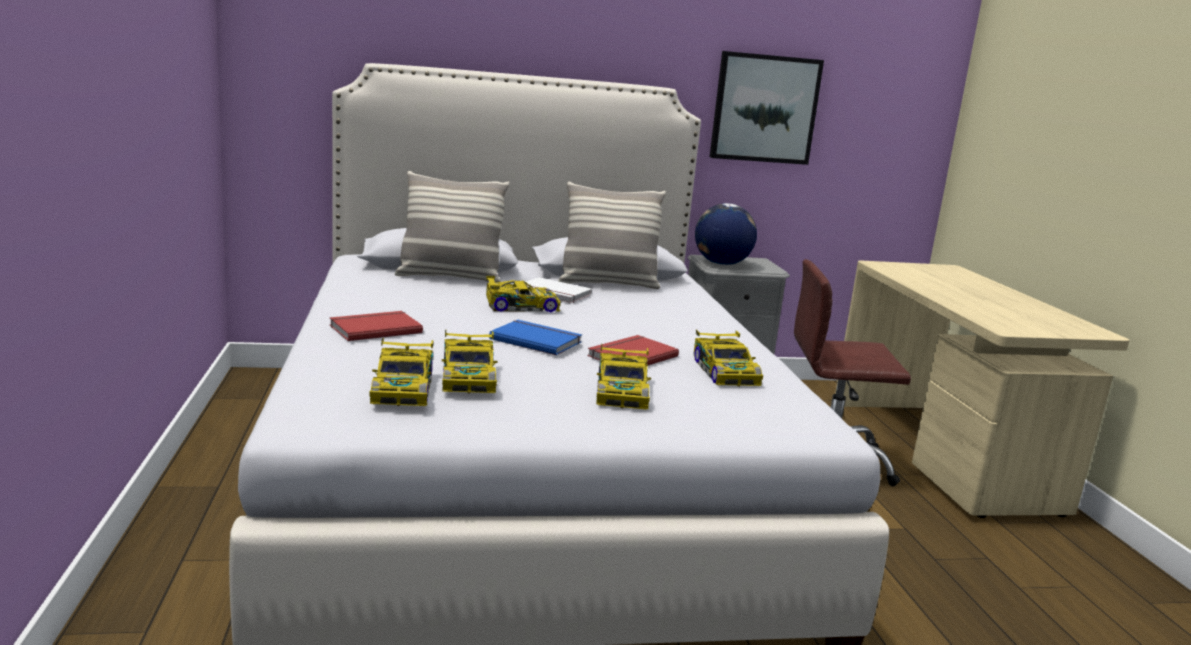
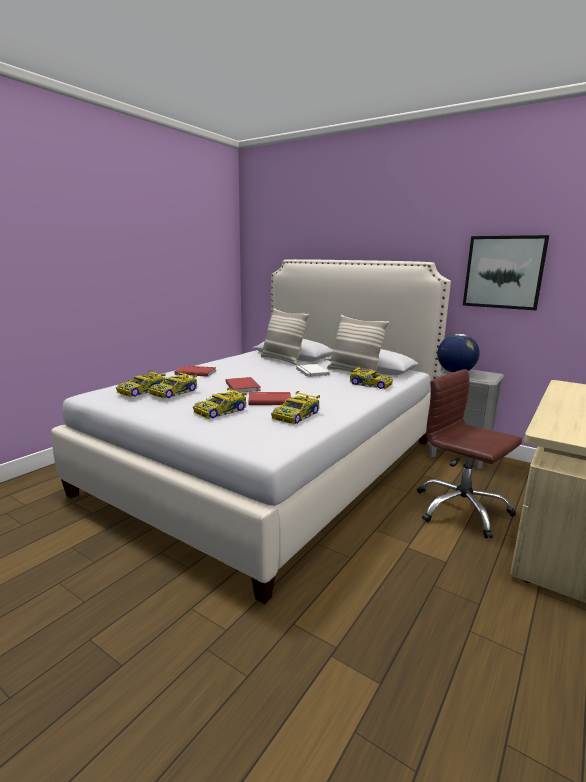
camera: 45 degrees right, 0 degrees up
(520, 306) = (278, 374): toy car -> toy car (370, 384)
(536, 340) = (244, 386): blue book -> red book

